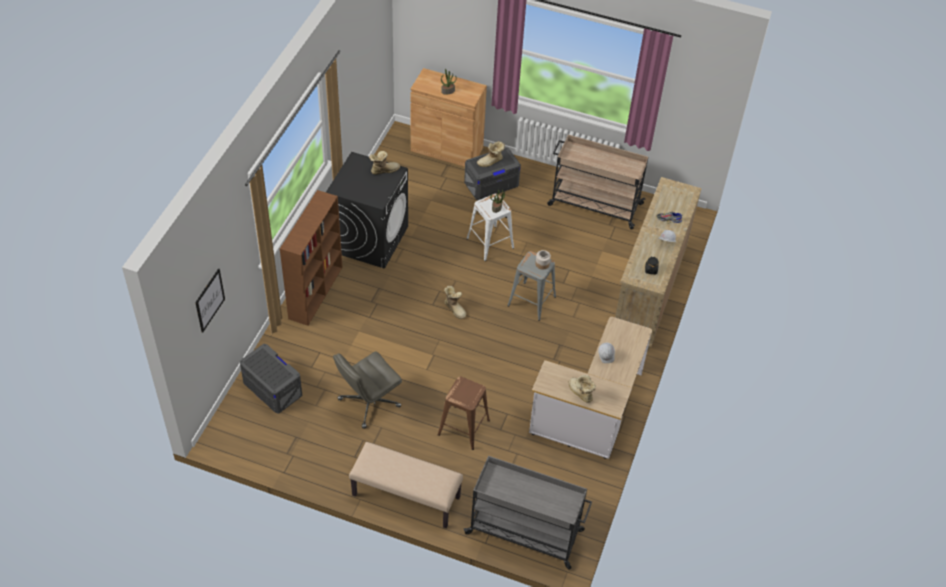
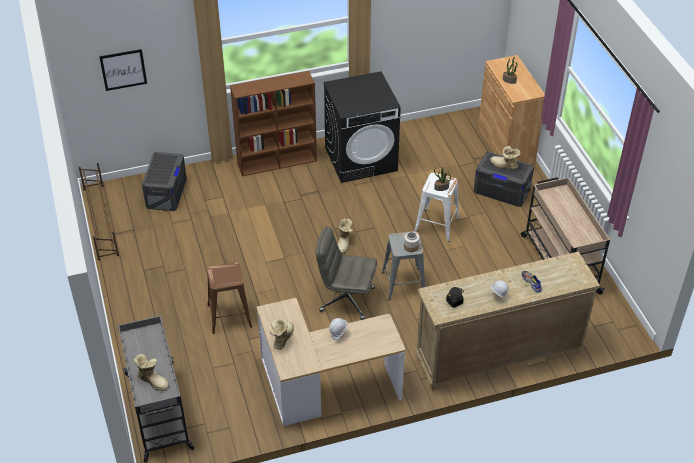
camera: 55 degrees right, 5 degrees down
(260, 455) = (101, 221): none -> brown shoe rack
(368, 403) = (201, 249): grey office chair -> grey office chair (346, 299)
(384, 170) = (382, 96): boot -> boot (153, 380)
(405, 497) = (131, 319): beige bench -> none

